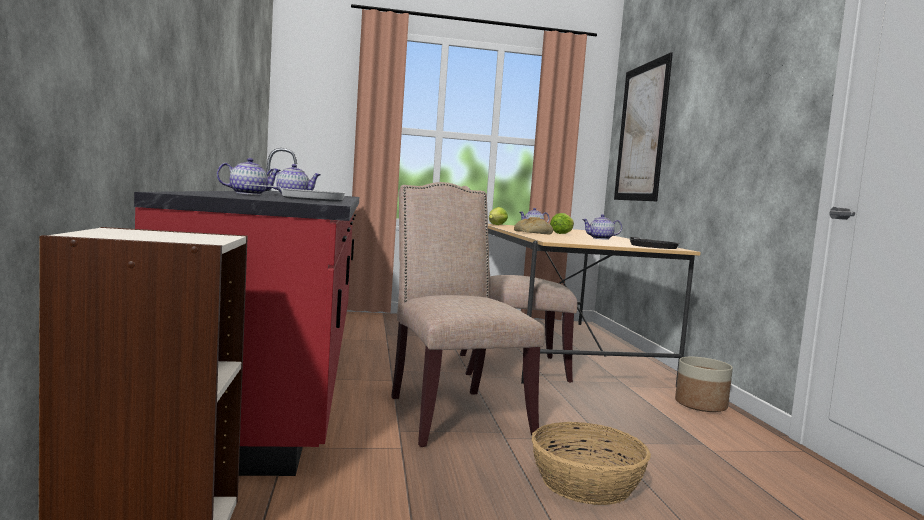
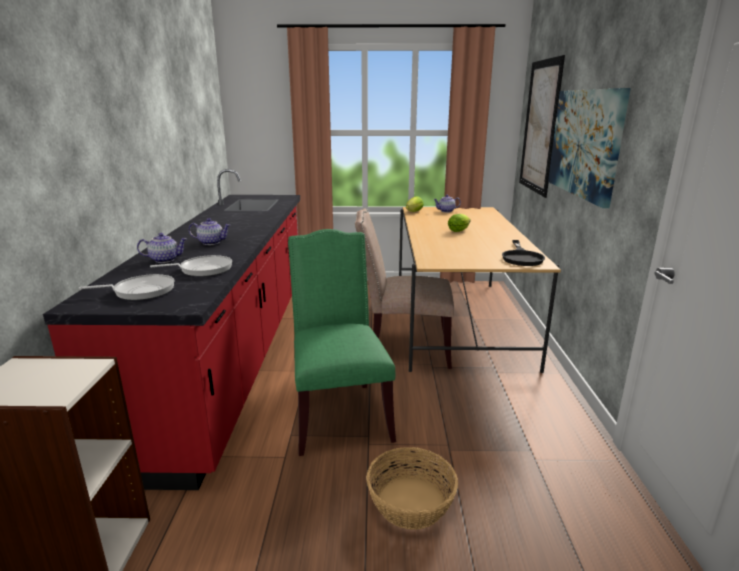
camera: 10 degrees right, 15 degrees up
(247, 197) = (140, 291): none -> frying pan
(452, 413) = (338, 413): beige chair -> green chair
(533, 233) = (430, 234): bread -> none
(600, 238) = (486, 241): teapot -> none
(701, 405) = (552, 397): planter -> none
(709, 127) = (585, 143): none -> picture

